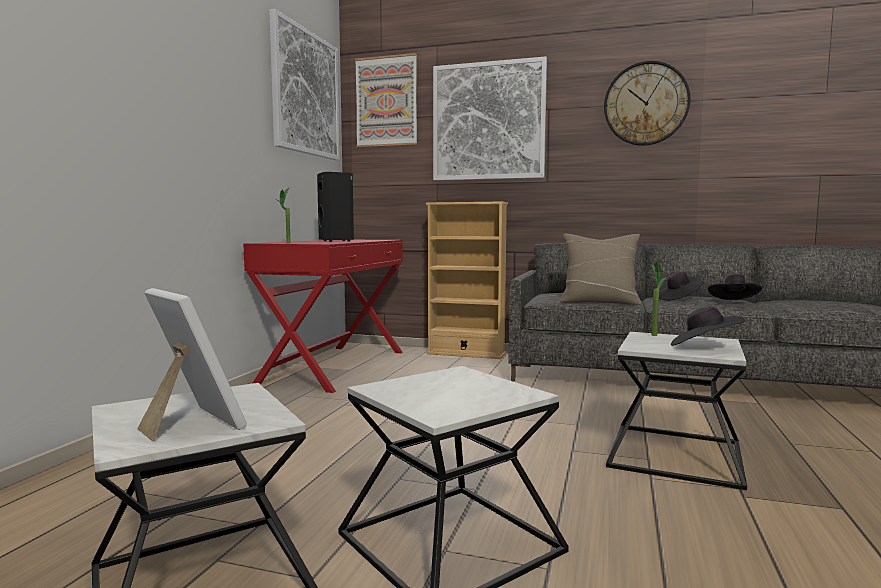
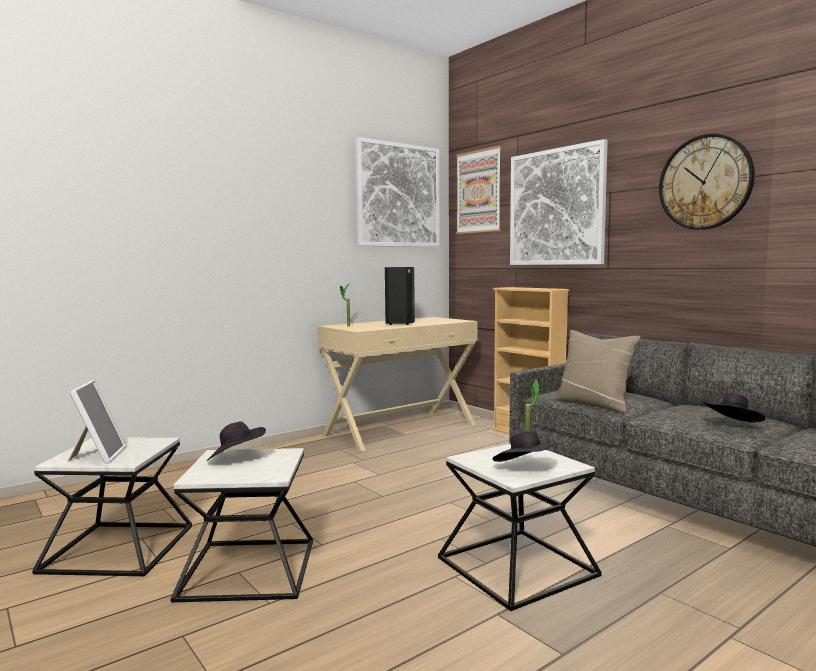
camera: 35 degrees right, 0 degrees up
(334, 366) = (400, 429): red console table -> beige console table
(677, 298) = (687, 411): black hat -> black hat (236, 458)

